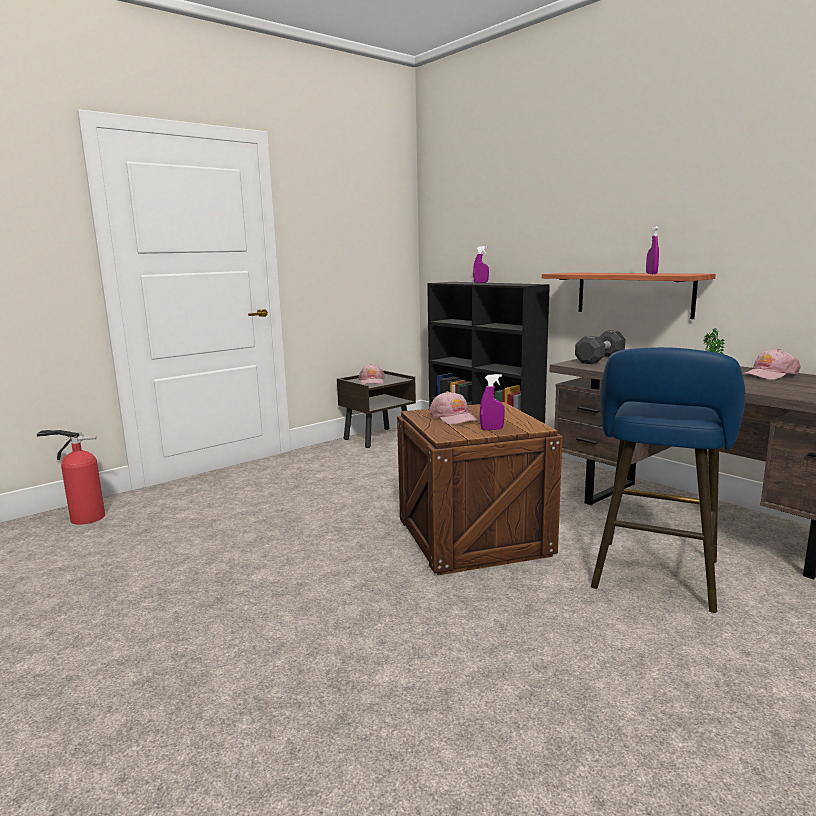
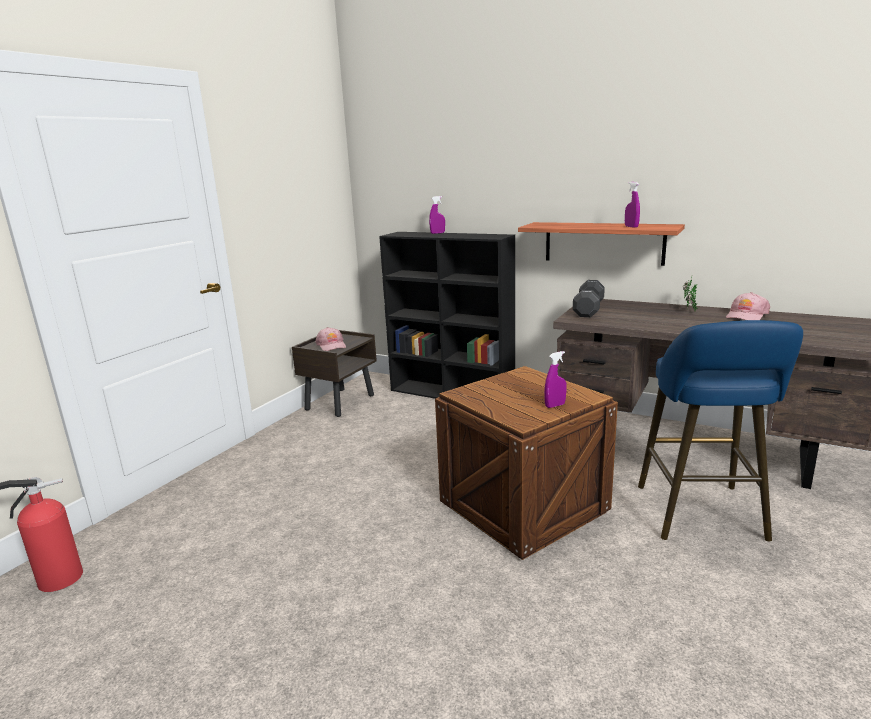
camera: 20 degrees left, 5 degrees up
(453, 418) = (502, 395): pink cap -> none

